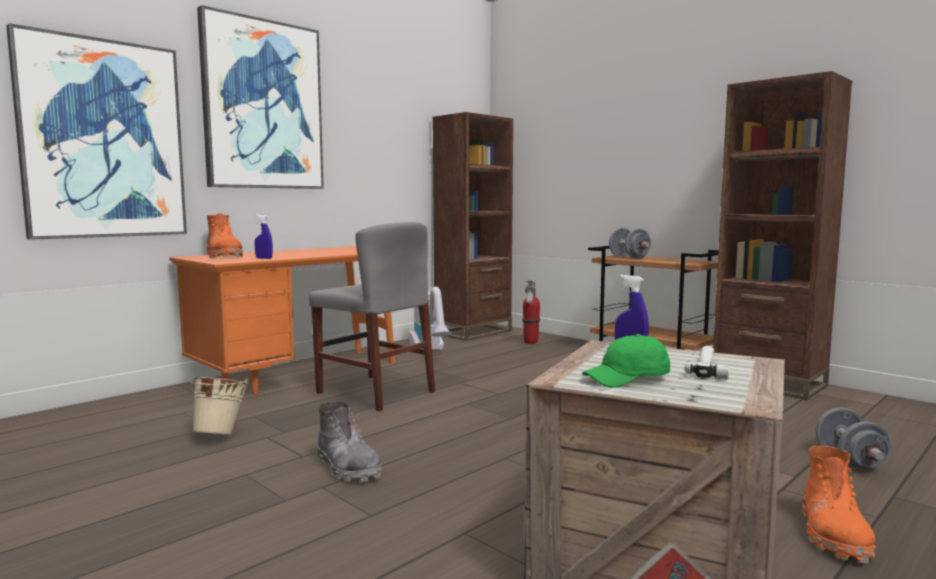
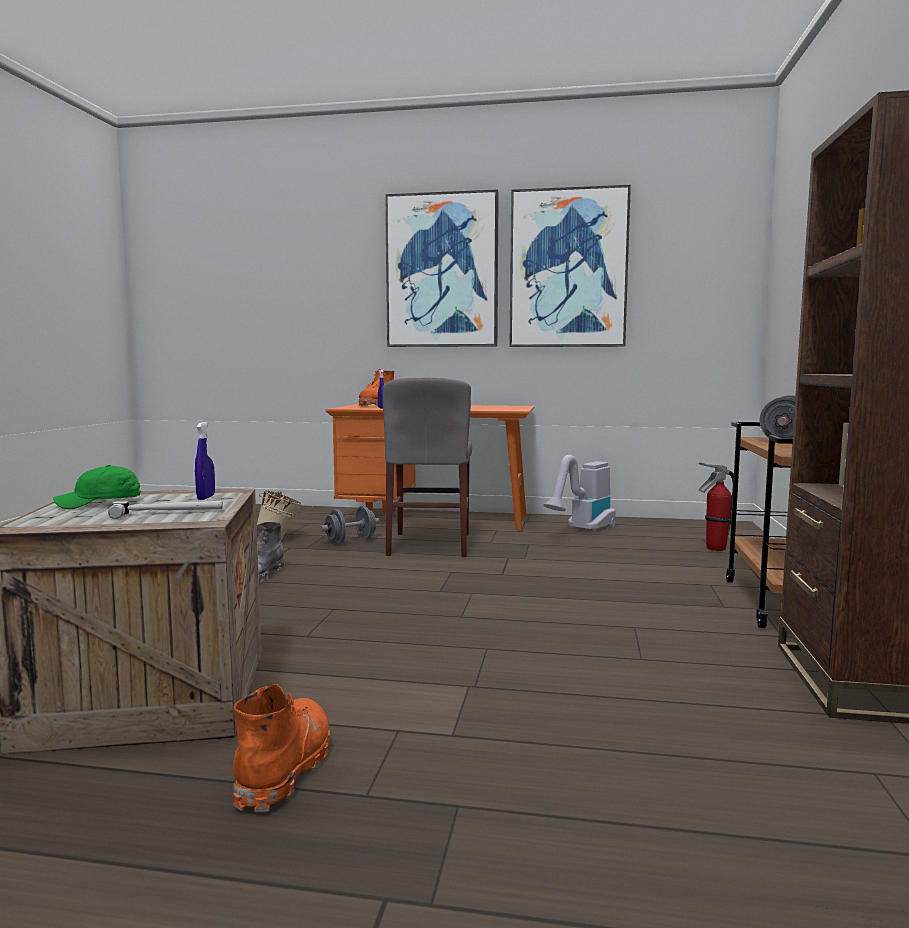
camera: 55 degrees right, 0 degrees up
(103, 140) = (315, 313): picture -> picture (568, 269)
(473, 332) = (692, 525): brown bookcase -> none
(628, 379) = (100, 503): green cap -> green cap turned 60 degrees counterclockwise
(833, 535) = (285, 769): orange boot -> orange boot turned 120 degrees clockwise
(850, 461) = (565, 767): grey dumbbell -> grey dumbbell (350, 541)

